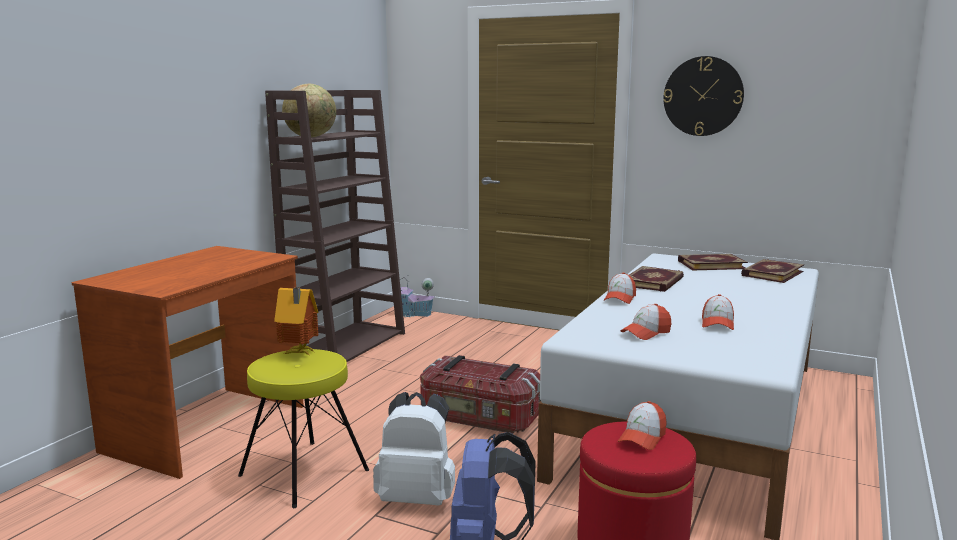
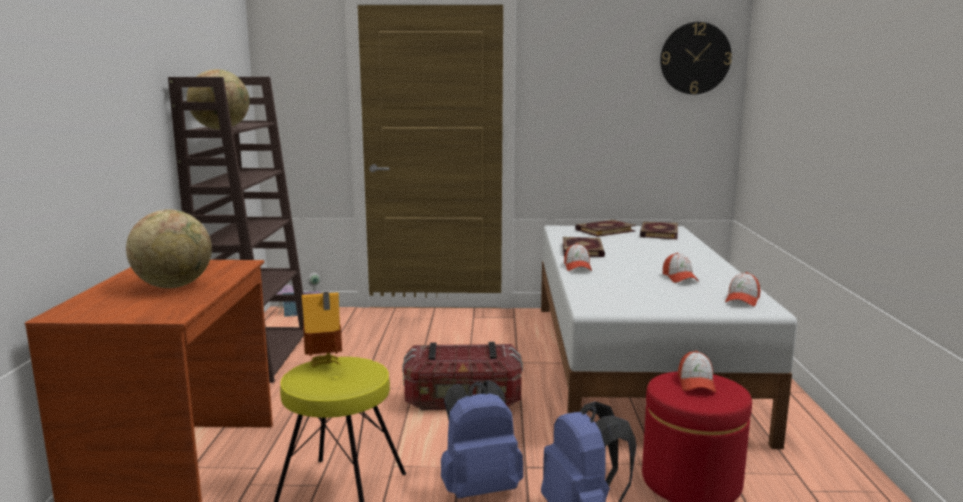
camera: 25 degrees left, 0 degrees up
(200, 268) = (174, 286): none -> globe
(417, 498) = (479, 488): white backpack -> blue backpack
(646, 333) = (640, 293): cap -> cap (742, 300)
(703, 96) = (582, 82): wall clock -> wall clock (695, 58)

